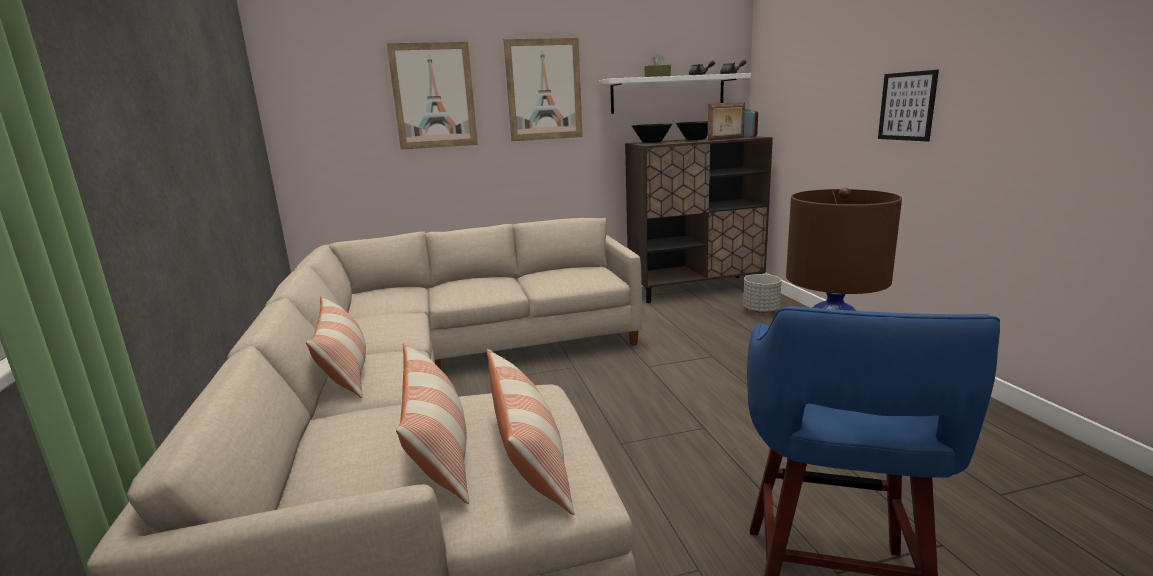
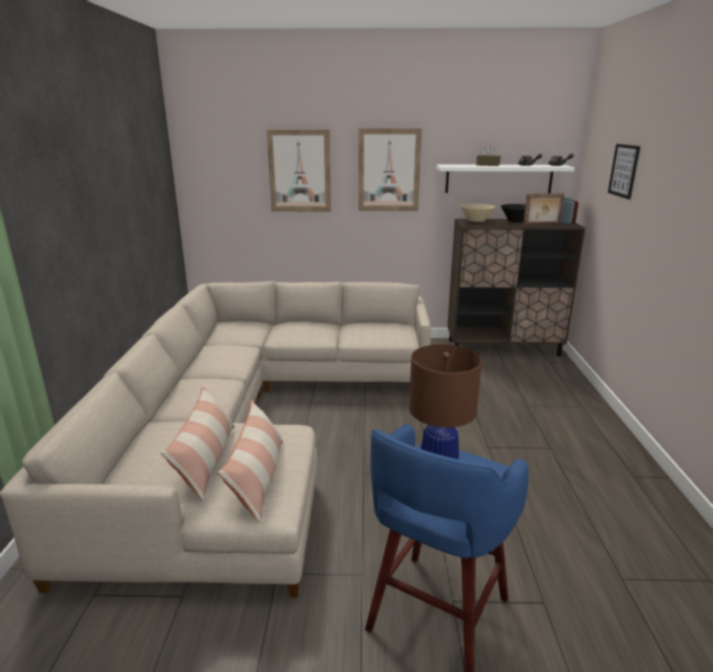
camera: 15 degrees right, 5 degrees up
(346, 370) = (184, 388): pillow -> none
(651, 142) = (476, 221): black bowl -> beige bowl
(761, 310) = (545, 379): grey planter -> none
(907, 106) = (672, 232): picture -> picture (624, 170)

